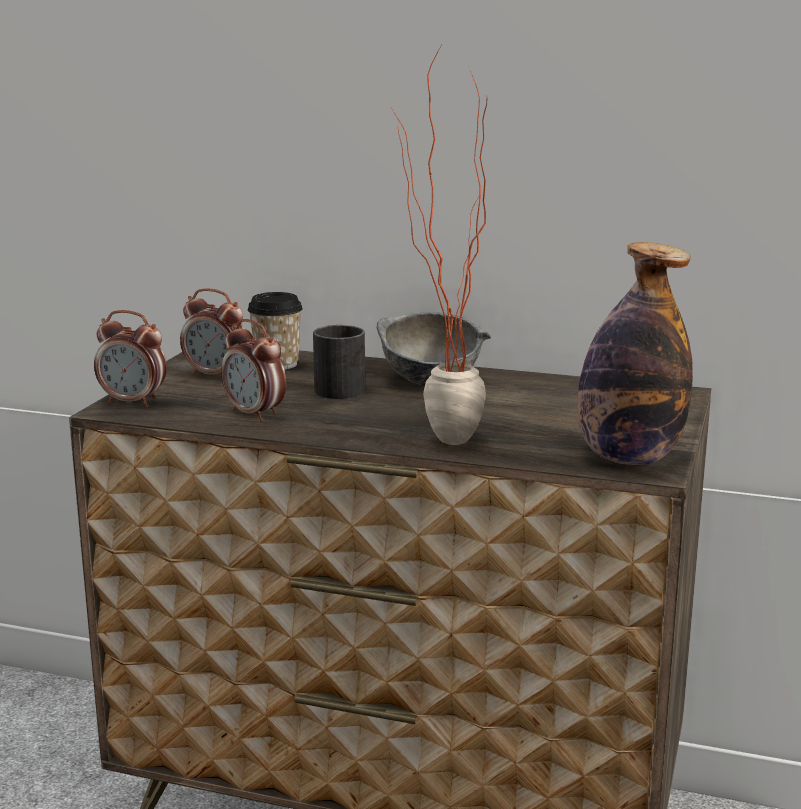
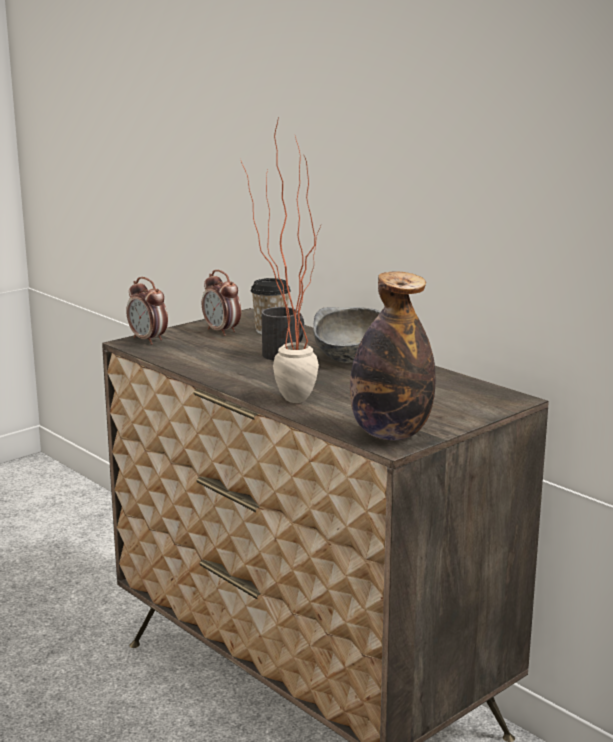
camera: 30 degrees right, 0 degrees up
(255, 414) = (204, 360): alarm clock -> none

